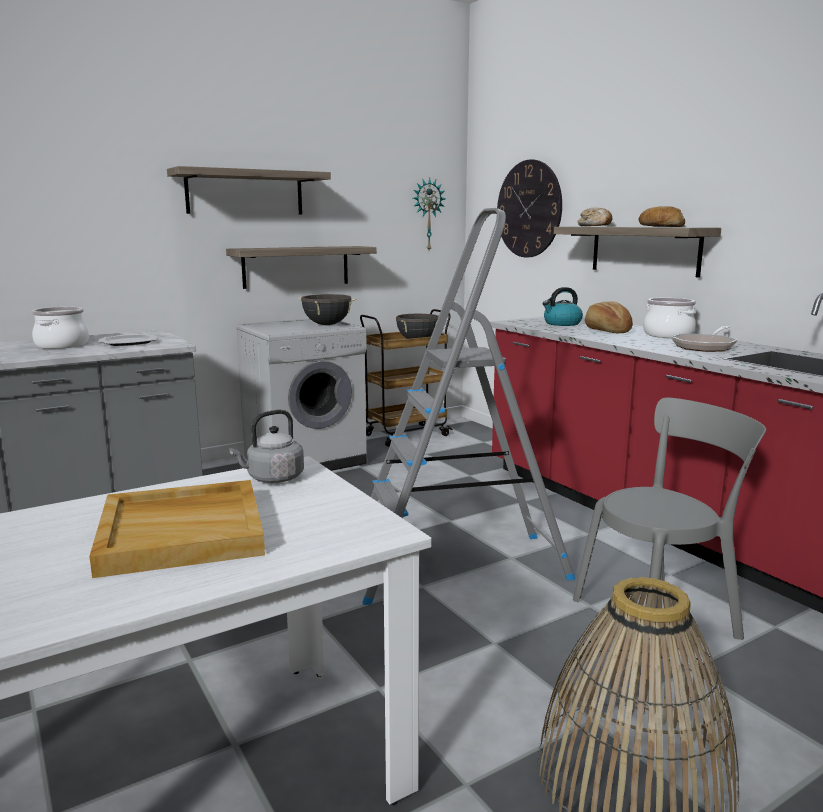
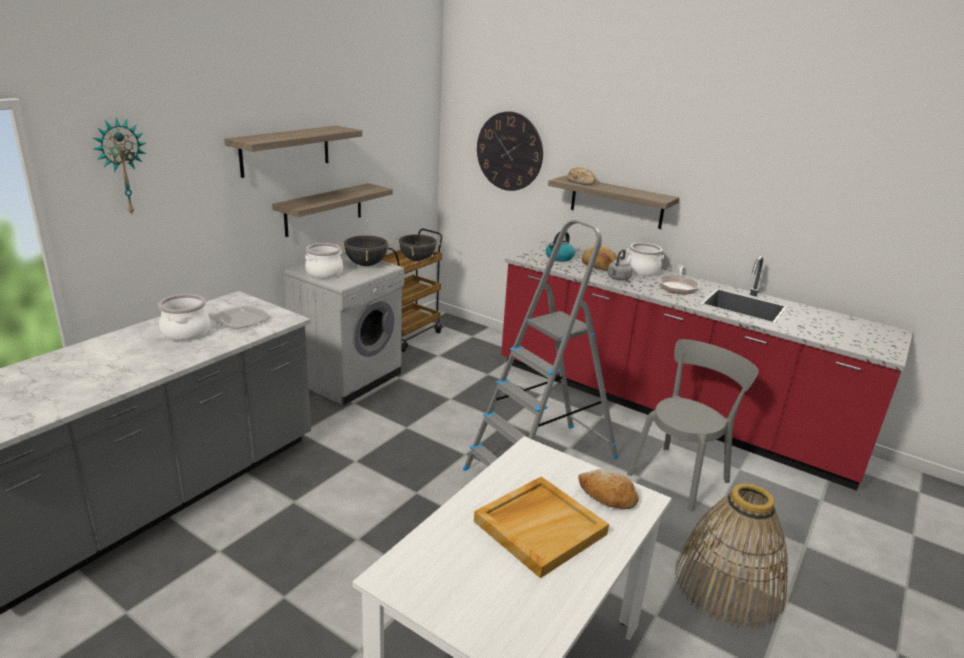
camera: 25 degrees left, 10 degrees up
(272, 326) = (324, 273): none -> cooking pot
(272, 478) = (530, 465): grey kettle -> grey kettle (618, 278)
(427, 215) = (415, 147): wall clock -> wall clock (121, 167)
(660, 226) = (636, 192): bread -> bread (606, 496)

